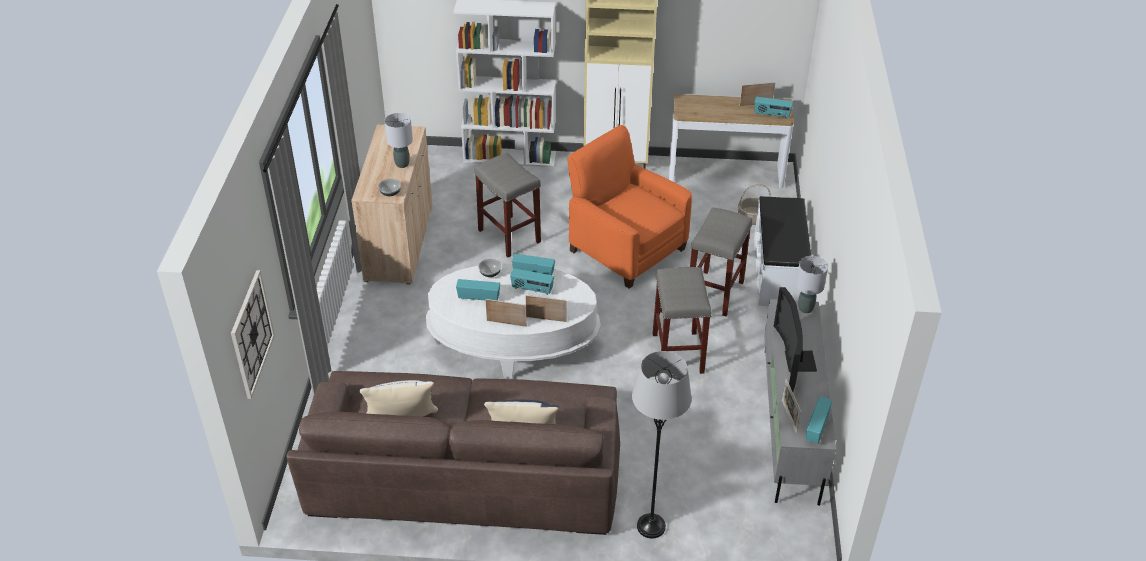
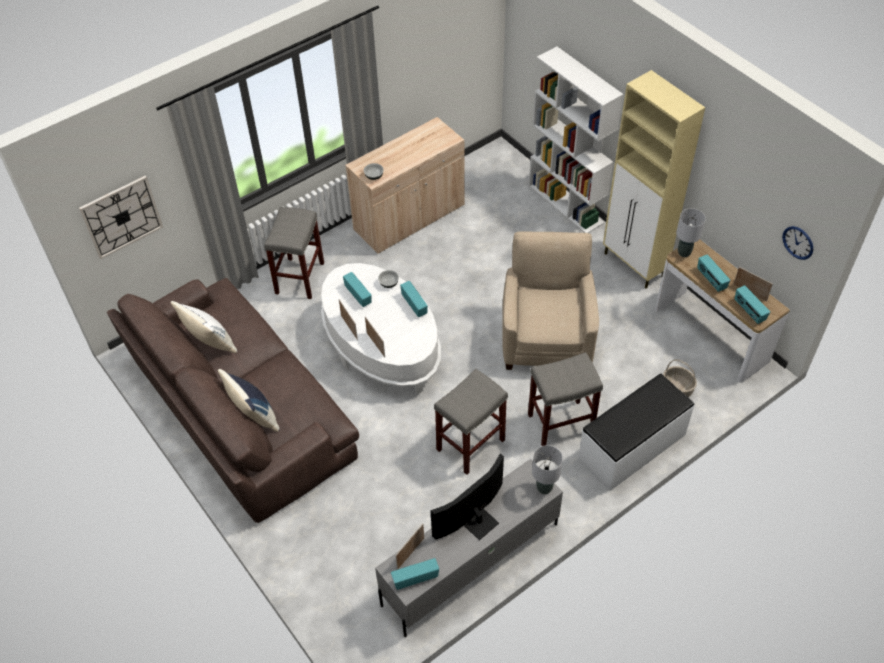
camera: 50 degrees right, 10 degrees up
(402, 164) = (410, 159): grey table lamp -> grey table lamp (684, 252)
(508, 236) = (482, 265): grey stool -> grey stool (299, 277)
(532, 289) = (397, 316): radio -> radio (711, 280)
(626, 249) = (546, 338): orange armchair -> beige armchair
(651, 526) = (288, 544): grey floor lamp -> none
(782, 33) = (798, 242): none -> wall clock

